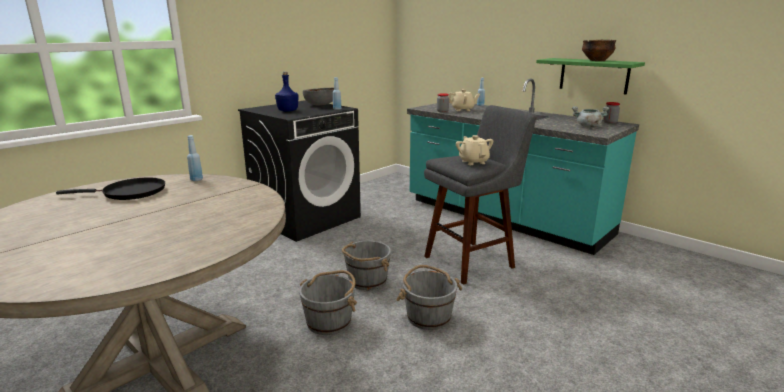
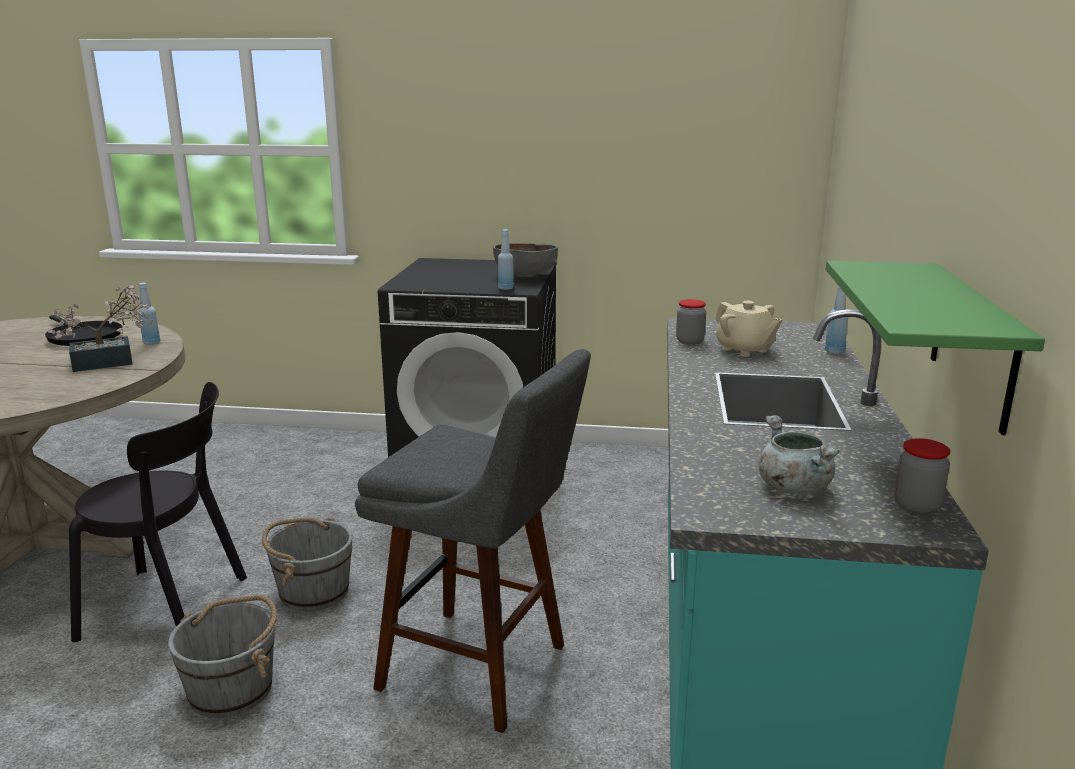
camera: 55 degrees right, 0 degrees up
(216, 190) = (111, 362): none -> potted plant
(287, 111) = (443, 275): blue bottle -> none
(329, 321) = (172, 608): grey bucket -> black chair
(473, 162) = (445, 457): beige teapot -> none
(597, 61) = (924, 298): bowl -> none

